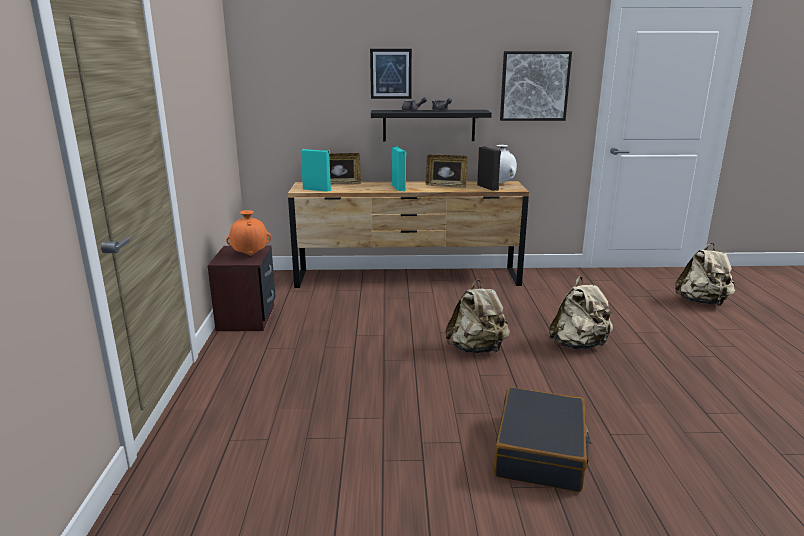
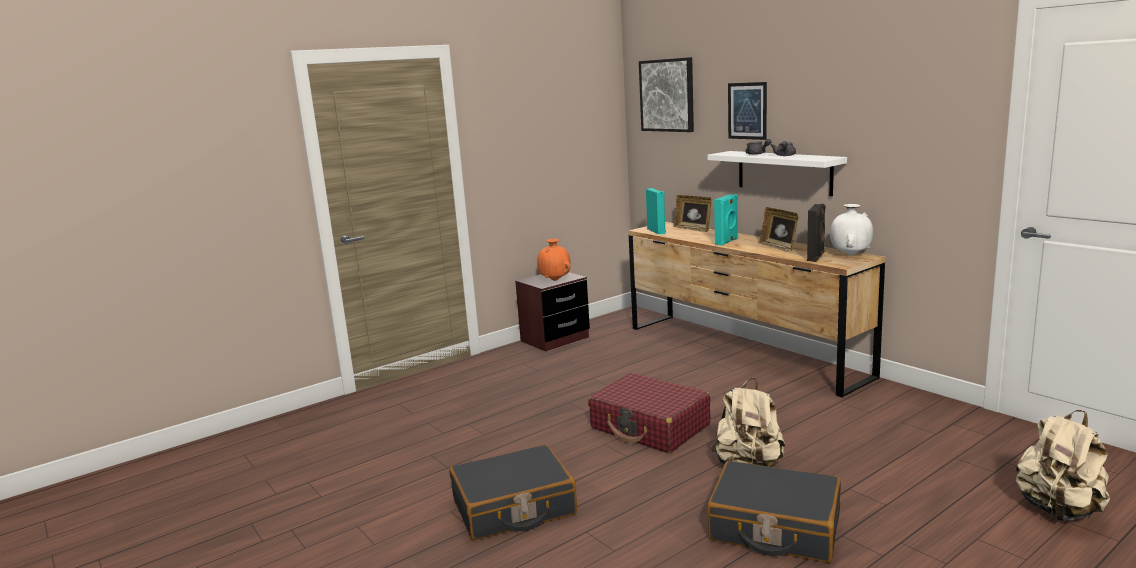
camera: 55 degrees right, 5 degrees down
(429, 125) = (784, 172): black shelf -> white shelf
(477, 349) = (650, 427): beige backpack -> red suitcase
(534, 86) = (906, 128): picture -> picture (667, 95)
(662, 369) = (774, 527): none -> black suitcase

